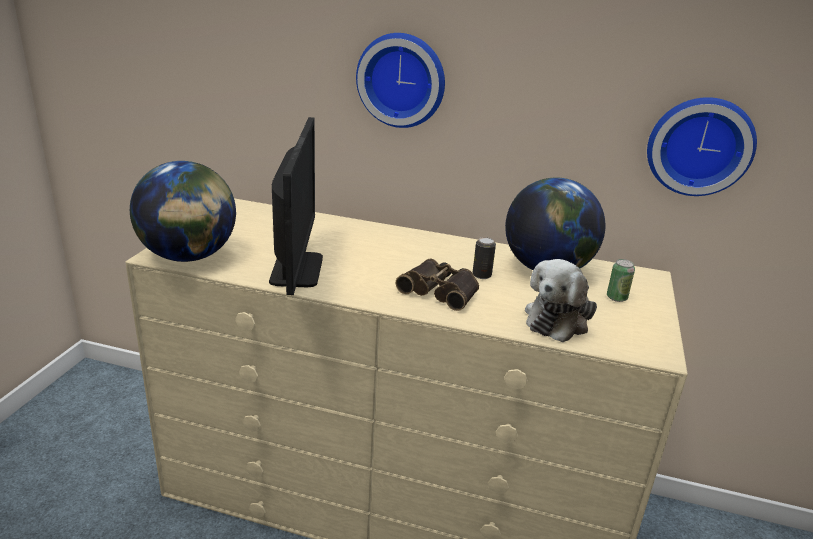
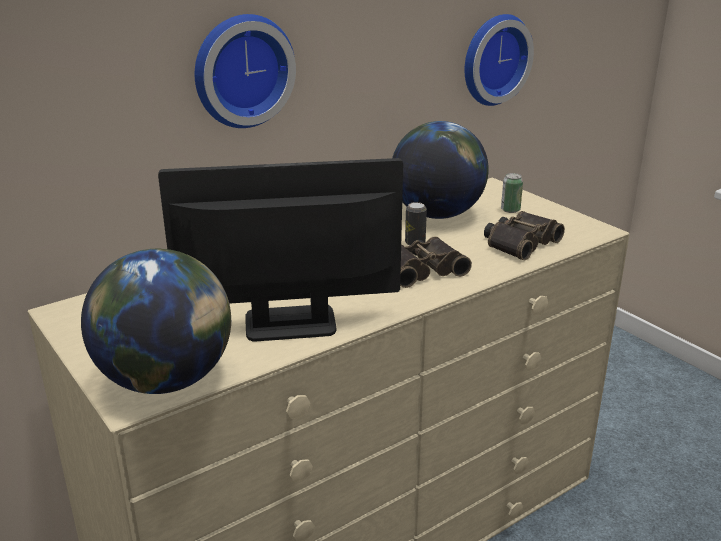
camera: 50 degrees left, 0 degrees up
(296, 269) = (290, 323): monitor -> monitor turned 45 degrees counterclockwise
(558, 319) = (519, 242): plush toy -> binoculars

